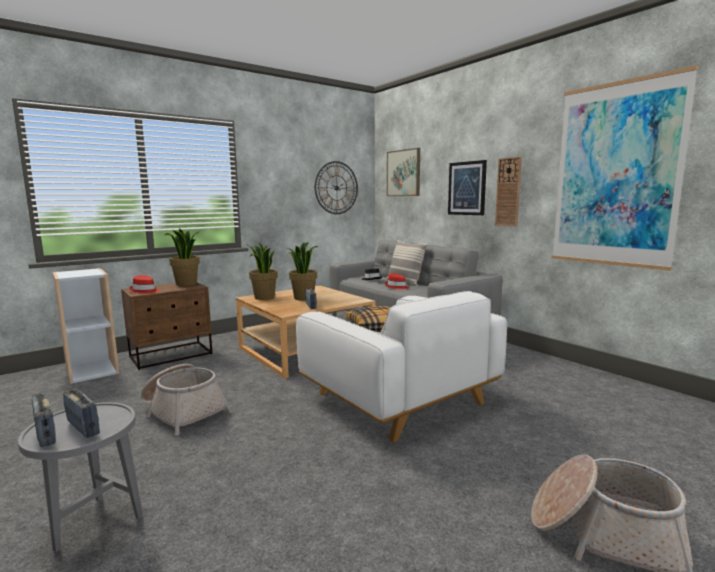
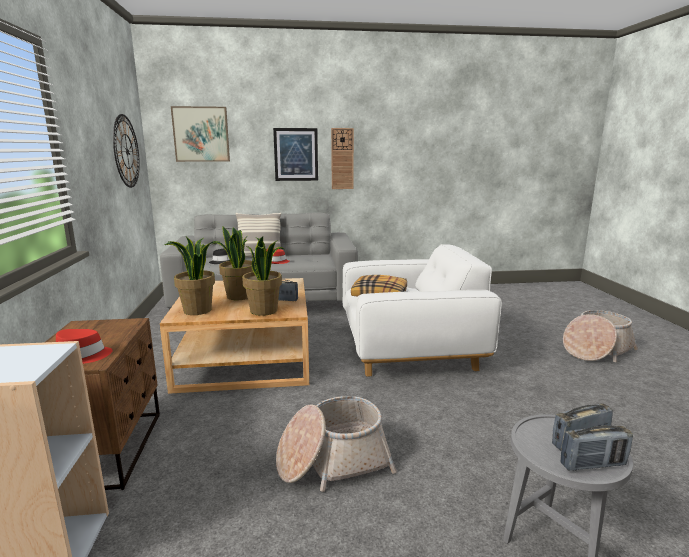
camera: 60 degrees left, 5 degrees up
(186, 284) = (94, 326): potted plant -> potted plant (264, 311)
(615, 175) = (428, 148): picture -> none

